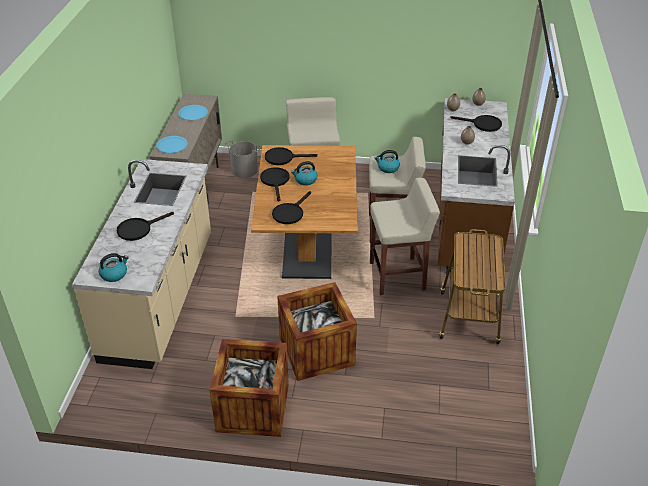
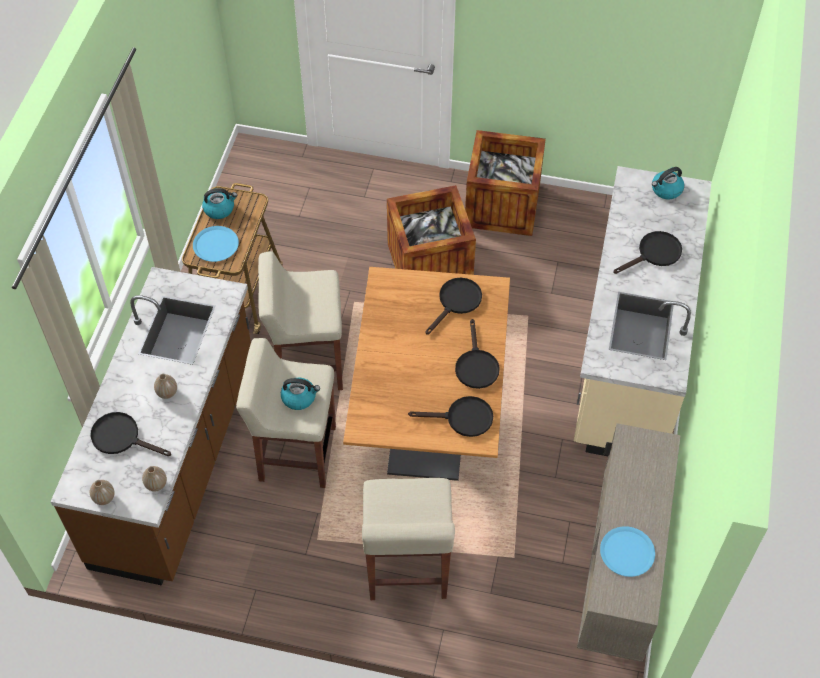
camera: 175 degrees left, 15 degrees up
(172, 145) = (648, 459): blue plate -> blue plate (215, 244)
(244, 170) = (530, 622): grey bucket -> none
(305, 180) = (431, 365): kettle -> kettle (219, 209)

